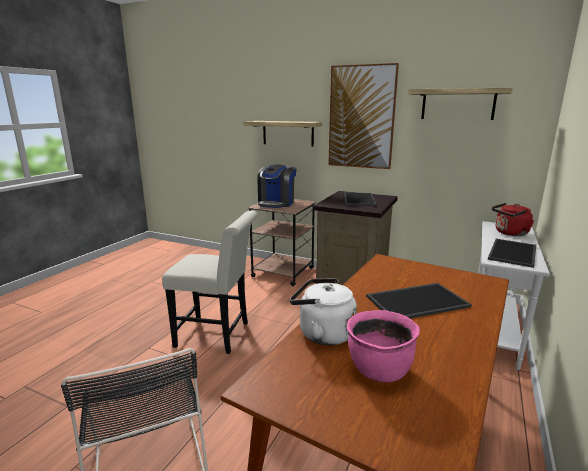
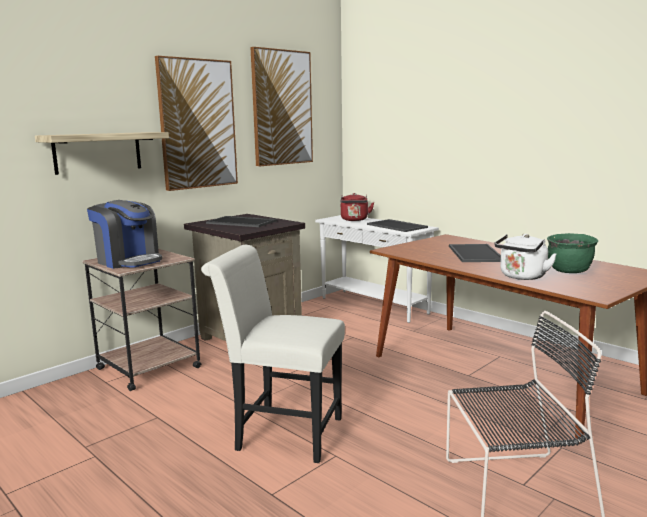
camera: 70 degrees left, 5 degrees down
(218, 335) = (281, 432): white chair -> white chair turned 105 degrees counterclockwise
(379, 370) = (569, 271): pink cooking pot -> green cooking pot
(458, 104) = (282, 108): shelf -> picture

